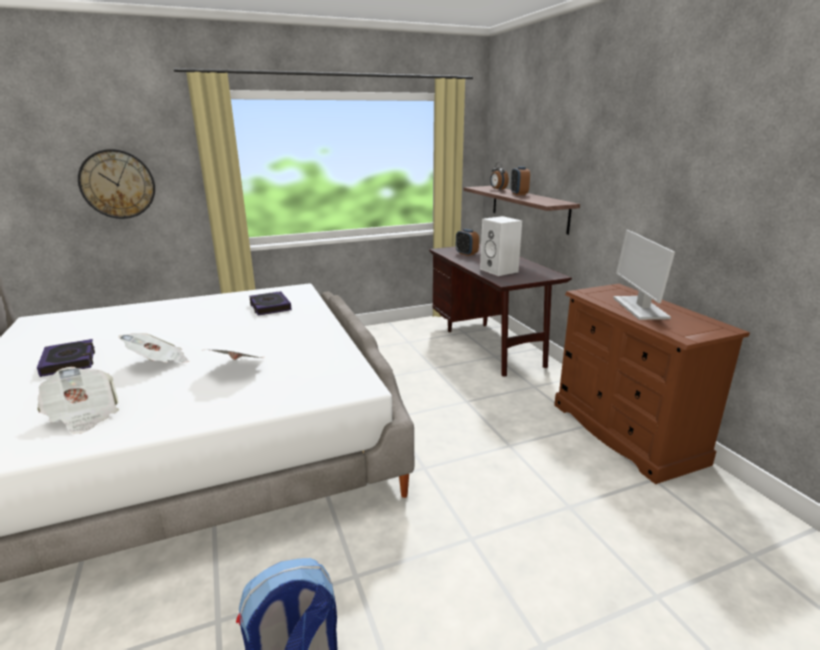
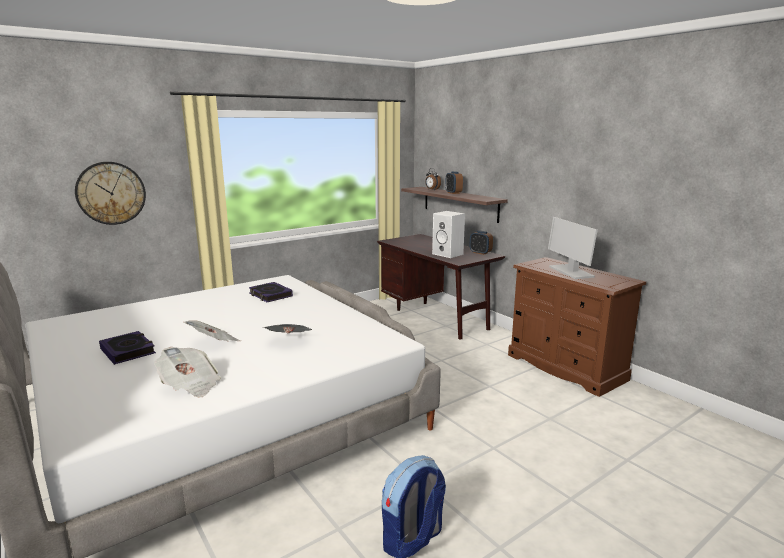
camera: 15 degrees left, 5 degrees down
(466, 254) = (411, 243): alarm clock -> alarm clock (480, 253)

